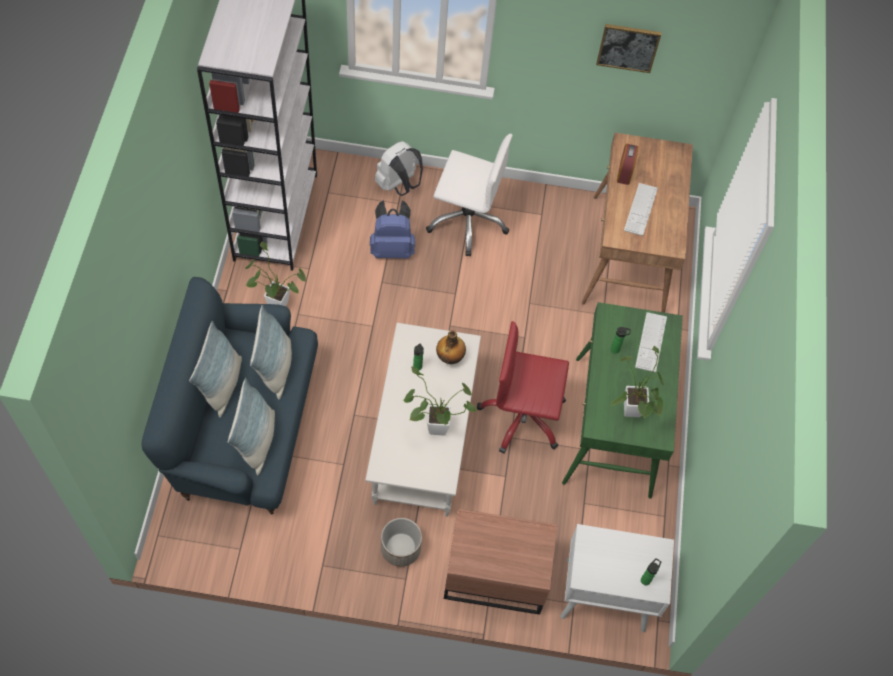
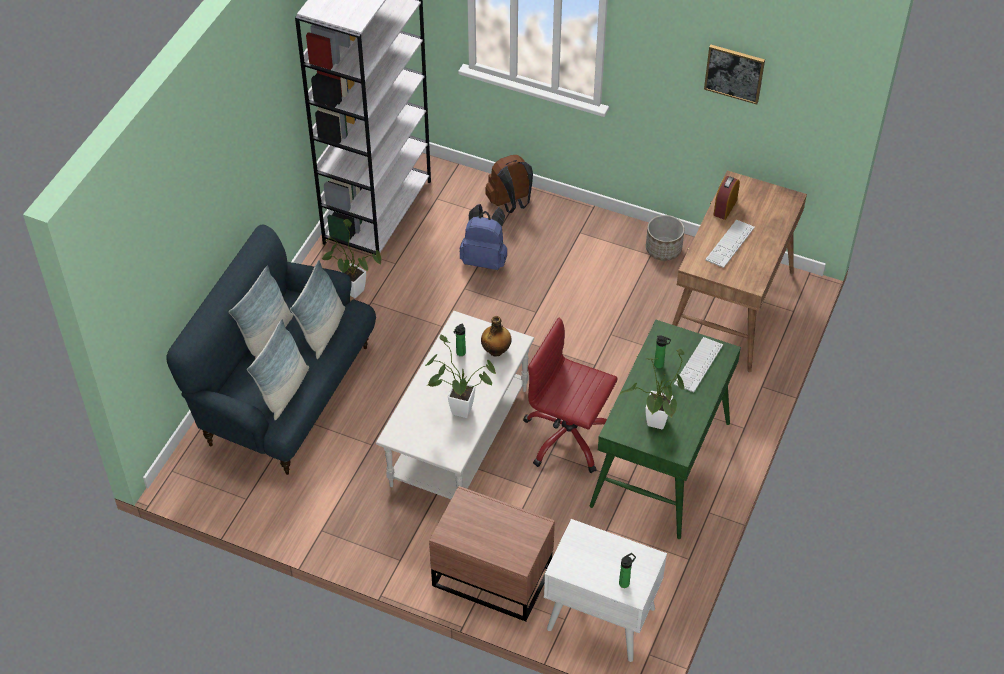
camera: 20 degrees right, 10 degrees down
(398, 185) = (510, 203): white backpack -> brown backpack
(400, 549) = (404, 532): planter -> planter (663, 249)
(467, 220) = (571, 247): white office chair -> none

